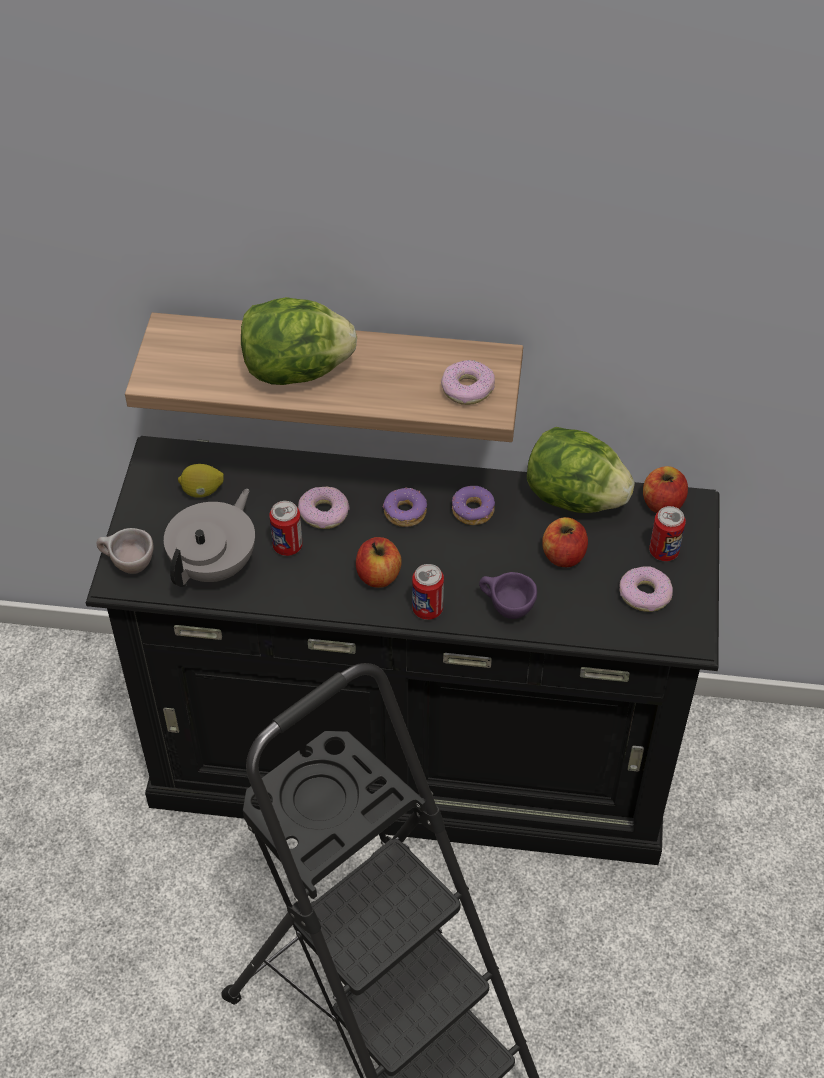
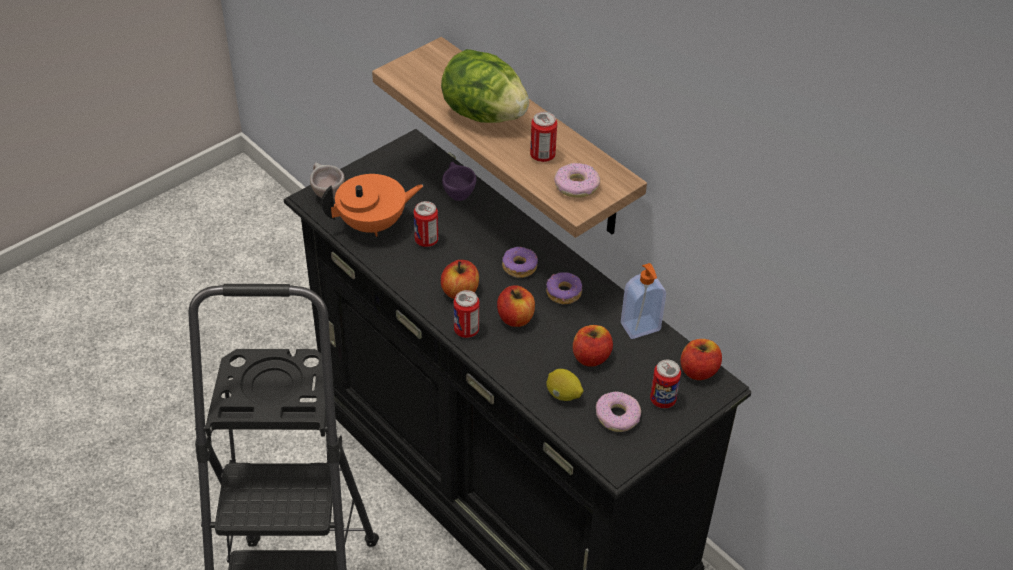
camera: 40 degrees right, 5 degrees down
(202, 491) = (414, 180): lemon -> lemon (563, 395)
(215, 565) = (373, 224): grey teapot -> orange teapot
(324, 513) = (470, 236): donut -> none
(401, 378) = (542, 155): none -> can
(458, 565) = (515, 318): none -> apple
(505, 609) = (514, 363): purple cup -> purple cup (457, 193)
(574, 497) = (641, 328): lettuce -> soap dispenser

